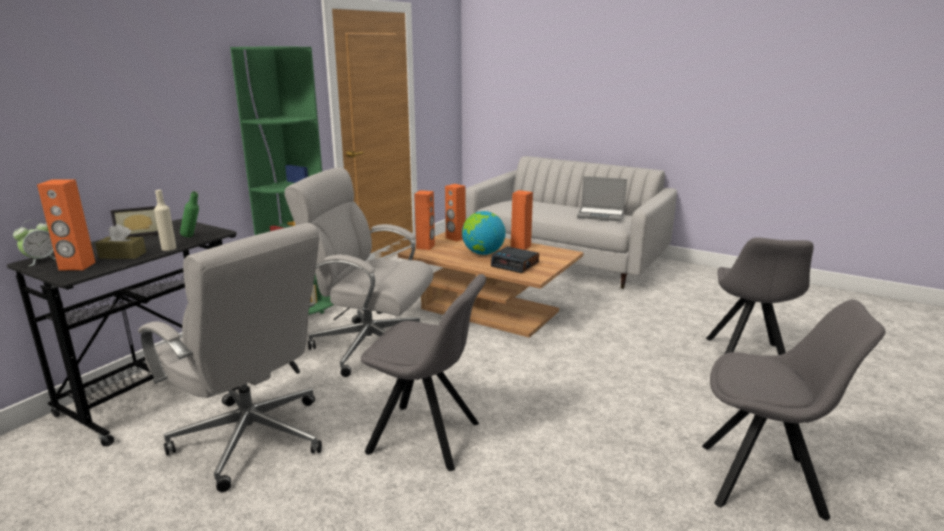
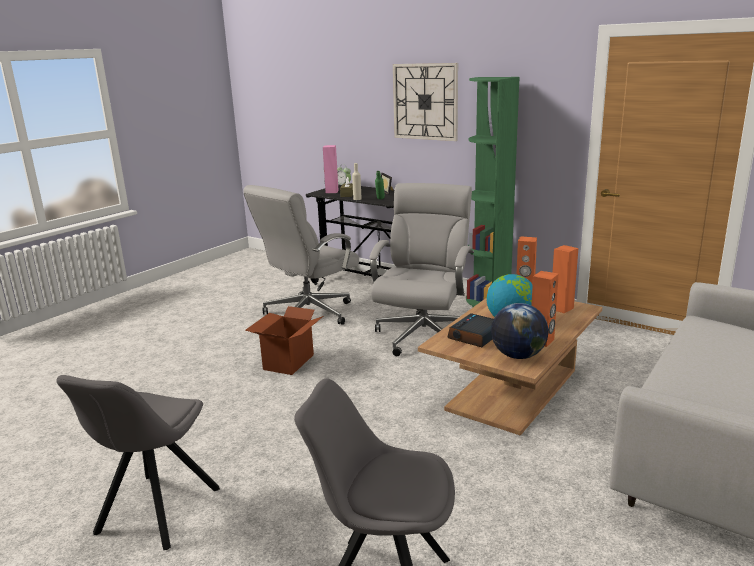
camera: 95 degrees right, 0 degrees up
(77, 266) = (331, 191): orange speaker -> pink speaker
(153, 85) = (425, 101): none -> wall clock
(425, 437) = (288, 362): grey chair -> cardboard box
(549, 254) = (518, 356): none -> globe
(601, 215) = (700, 393): laptop -> none

